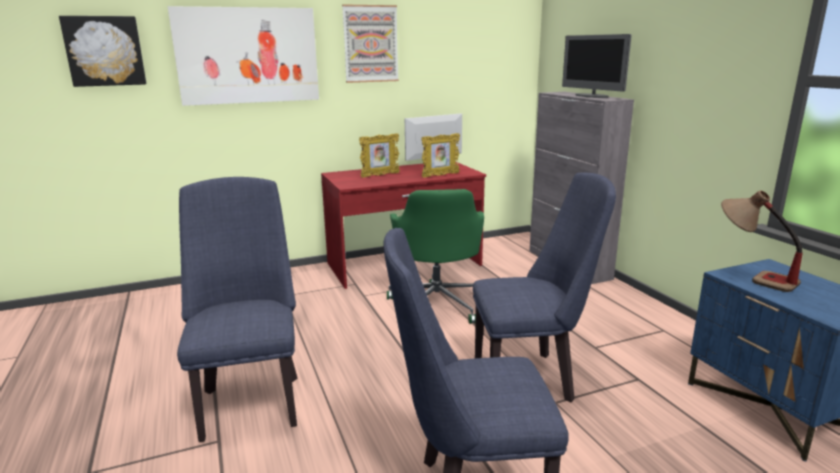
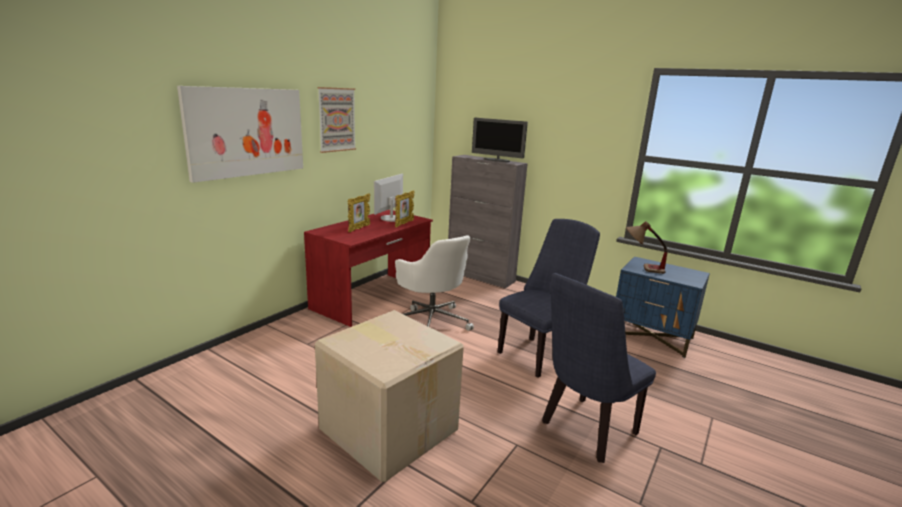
camera: 35 degrees left, 0 degrees up
(105, 51) = (113, 131): picture -> none
(250, 400) = (389, 428): blue chair -> cardboard box
(437, 303) = (431, 322): green office chair -> white office chair

